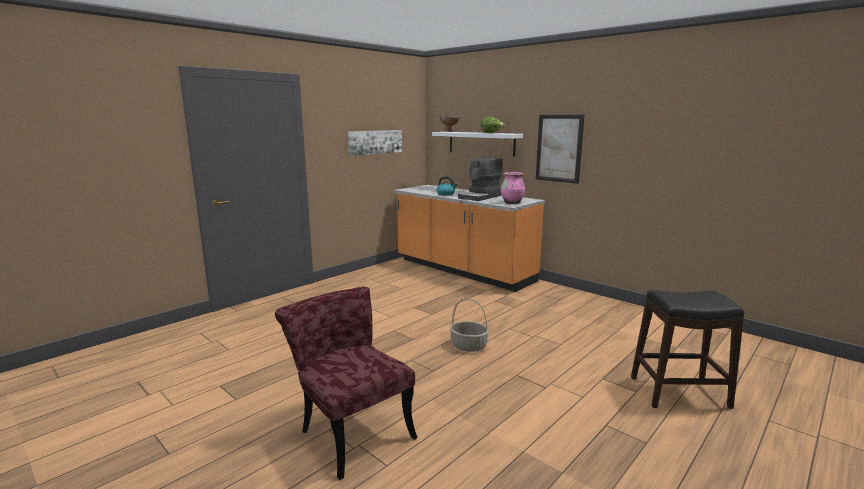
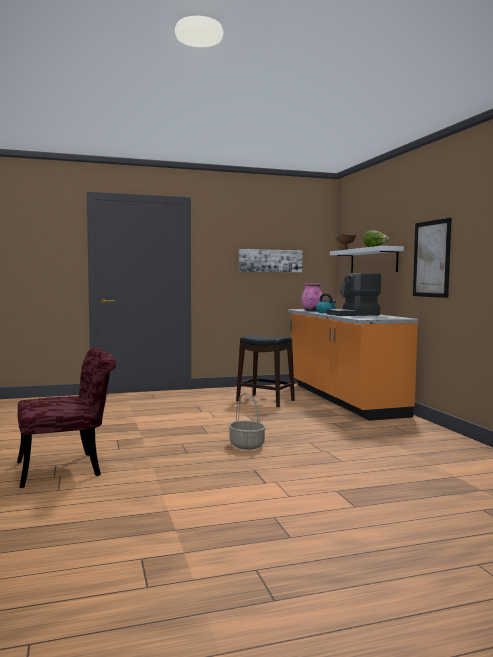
camera: 30 degrees right, 10 degrees down
(351, 429) = (69, 468): red chair -> red chair turned 75 degrees clockwise
(512, 203) = (370, 318): pink vase -> pink vase (312, 310)
(678, 392) = (405, 518): black stool -> black stool (265, 400)

